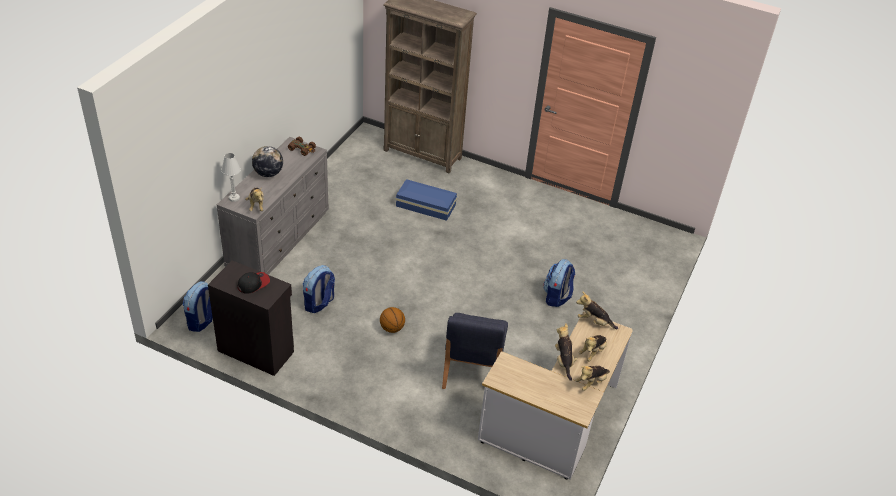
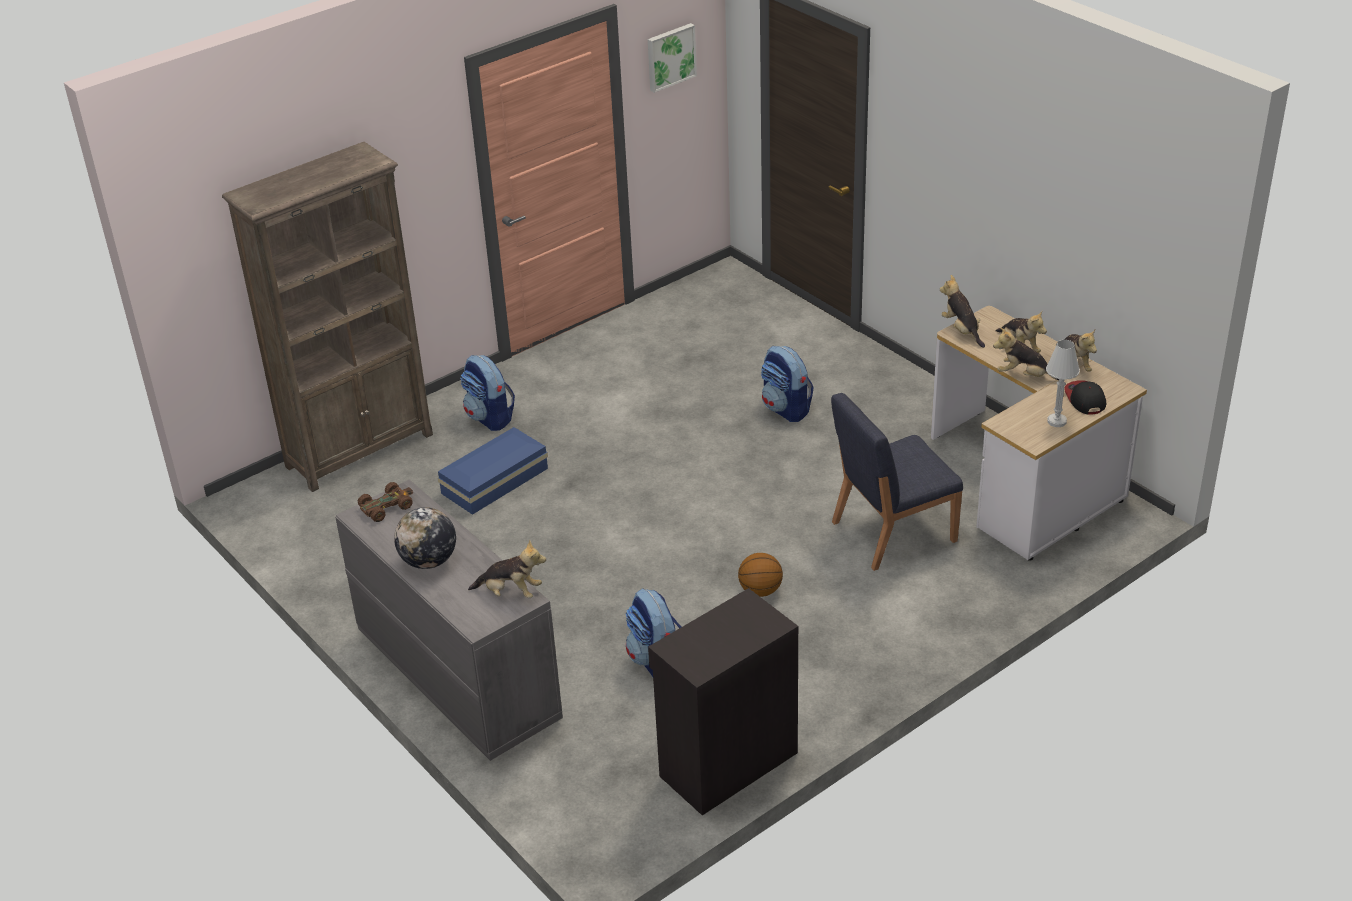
camera: 60 degrees left, 5 degrees down
(202, 321) = (615, 822): backpack -> backpack (490, 418)
(234, 198) = (470, 617): white table lamp -> white table lamp (1056, 421)
(253, 284) = (725, 630): cap -> cap (1084, 399)
(472, 371) = (892, 531): blue chair -> blue chair turned 120 degrees clockwise
(594, 322) = (961, 330): plush toy -> plush toy turned 105 degrees clockwise
(685, 91) = (670, 56): none -> picture

